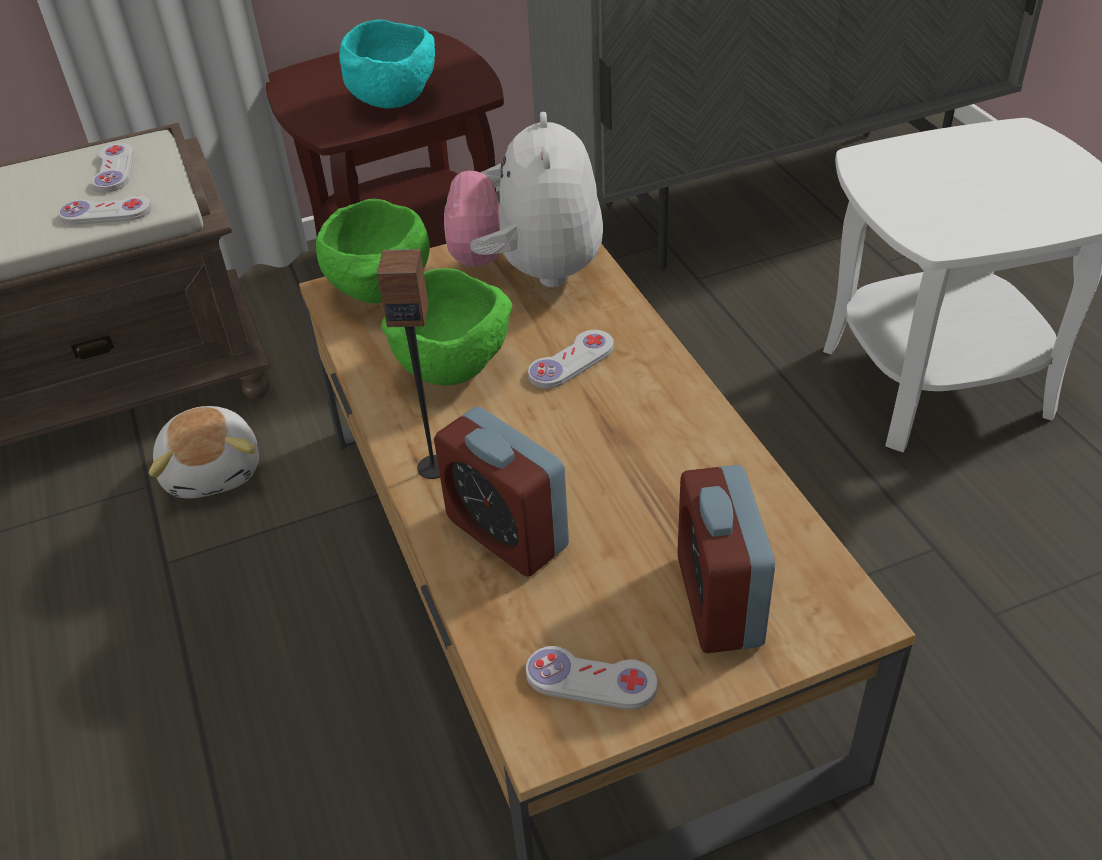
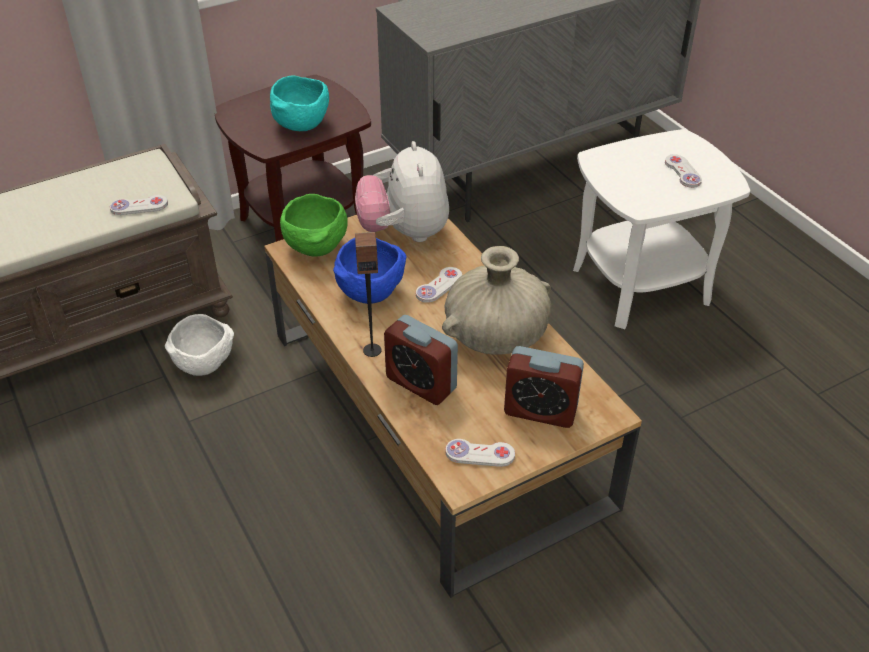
camera: 10 degrees left, 0 degrees up
(114, 170) = (134, 177): white game controller -> white game controller (682, 172)
(214, 470) = (205, 363): plush toy -> white bowl
(454, 366) = (371, 292): green bowl -> blue bowl
(658, 454) = (496, 336): none -> beige vase
(719, 601) = (540, 410): alarm clock -> alarm clock turned 60 degrees counterclockwise

